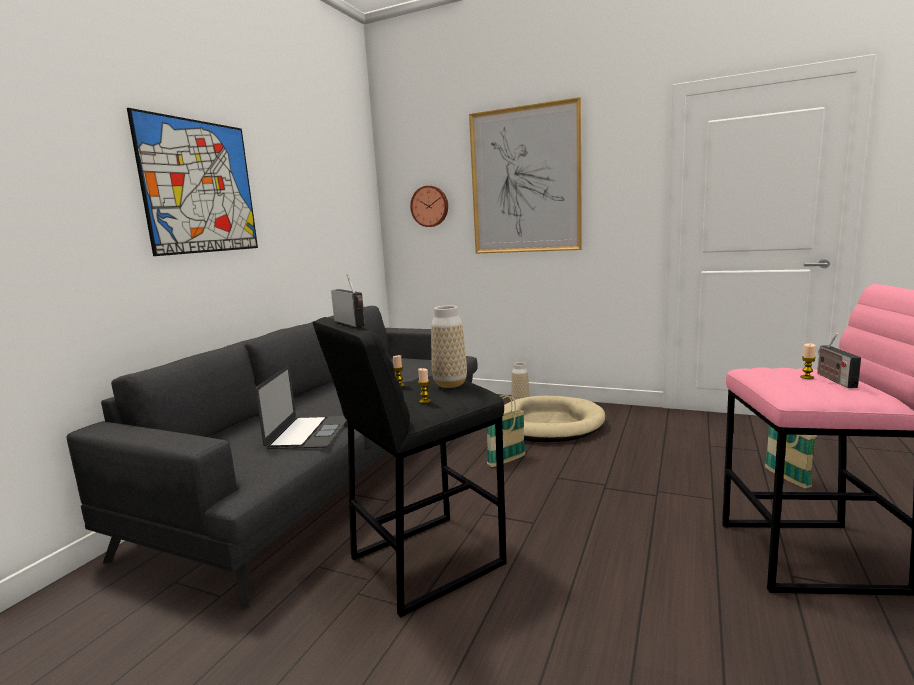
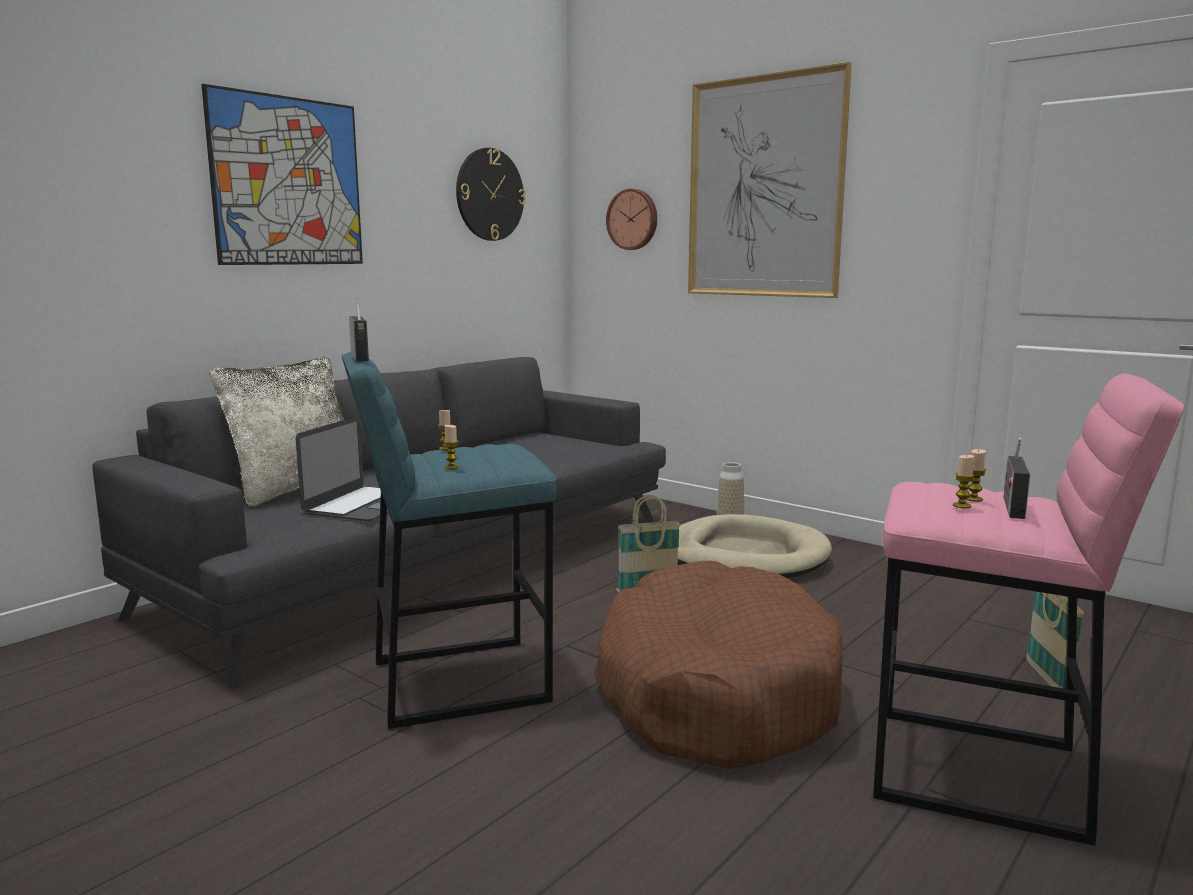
camera: 15 degrees right, 0 degrees up
(243, 428) = (297, 490): none -> beige pillow
(333, 193) = (489, 194): none -> wall clock
(423, 562) = (454, 682): black stool -> turquoise stool
(450, 384) = (502, 453): vase -> none
(608, 530) = (715, 691): none -> brown dog bed
(810, 383) = (962, 506): none -> candle

